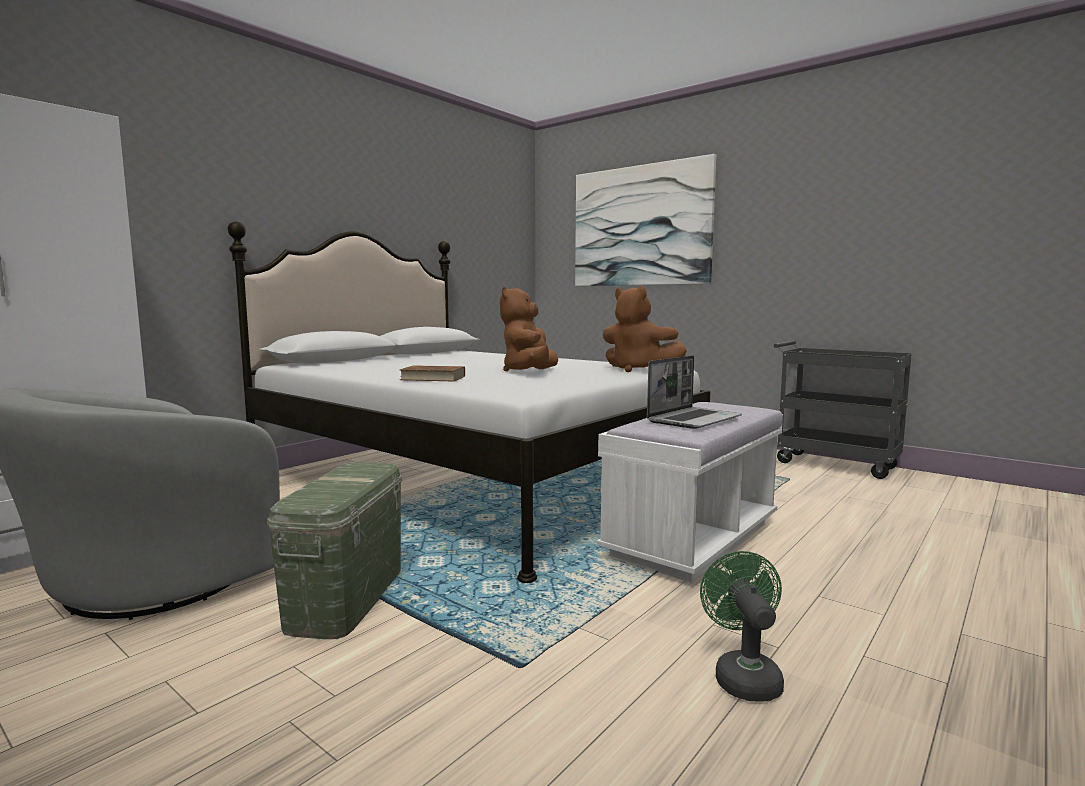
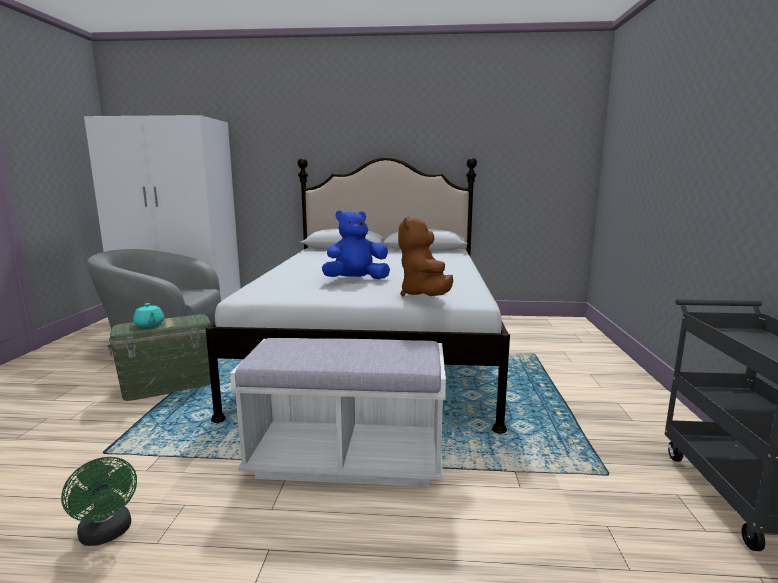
camera: 55 degrees right, 5 degrees up
(334, 488) = (149, 324): none -> turquoise teapot
(432, 378) = (287, 272): brown book -> none
(529, 372) = (356, 280): brown plush toy -> blue plush toy
(640, 226) = (661, 130): picture -> none
(694, 419) = (317, 351): laptop -> none
(743, 675) = (107, 534): green fan -> green fan turned 90 degrees clockwise

